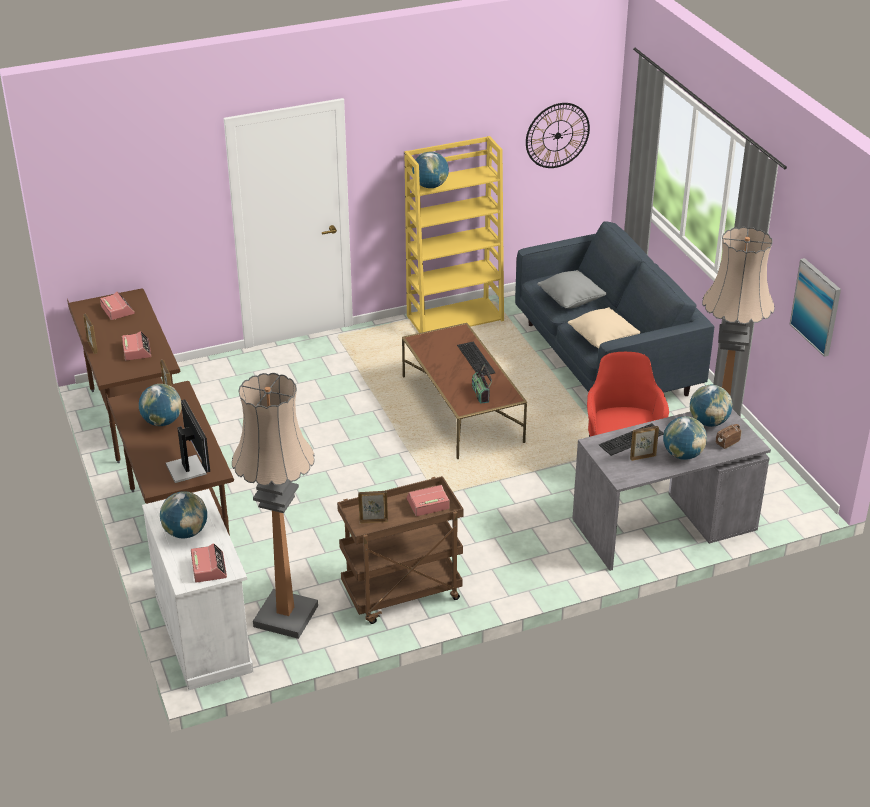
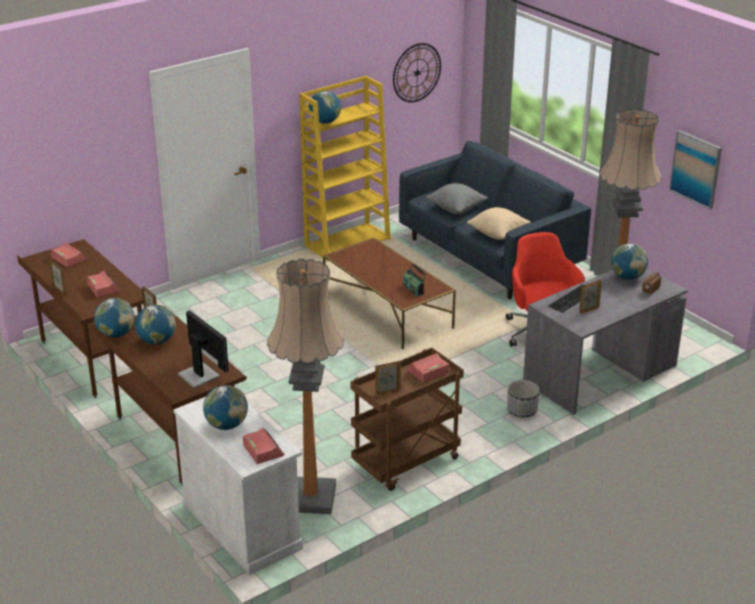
camera: 15 degrees left, 5 degrees down
(477, 359) = (397, 263): keyboard -> none
(554, 555) = (521, 410): none -> planter
(682, 455) = (620, 304): globe -> globe (116, 334)

